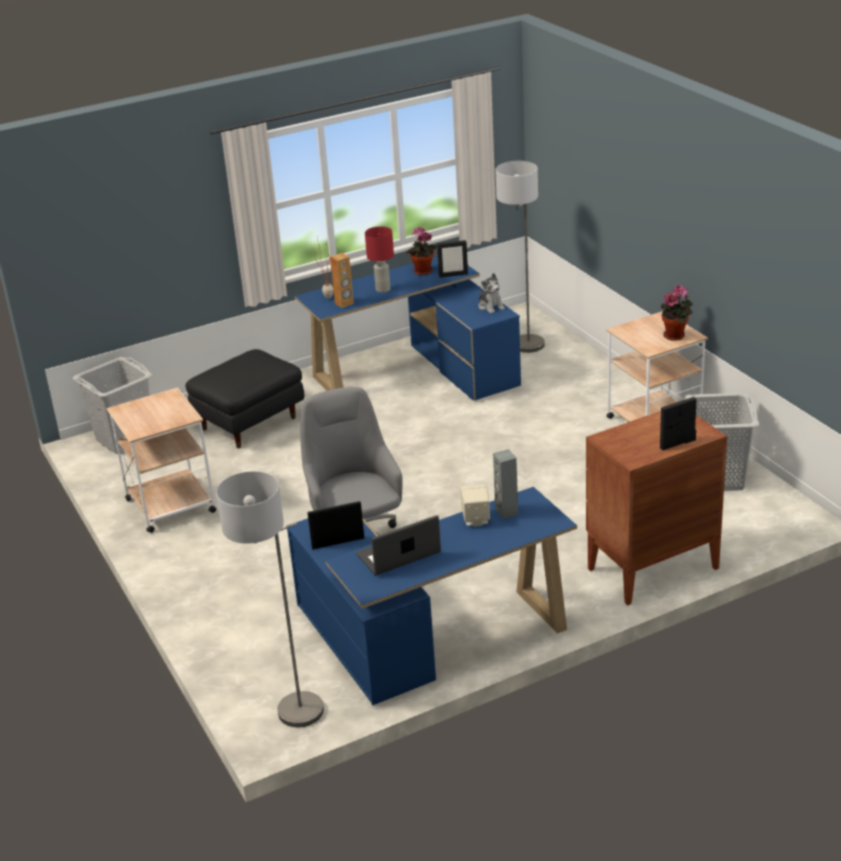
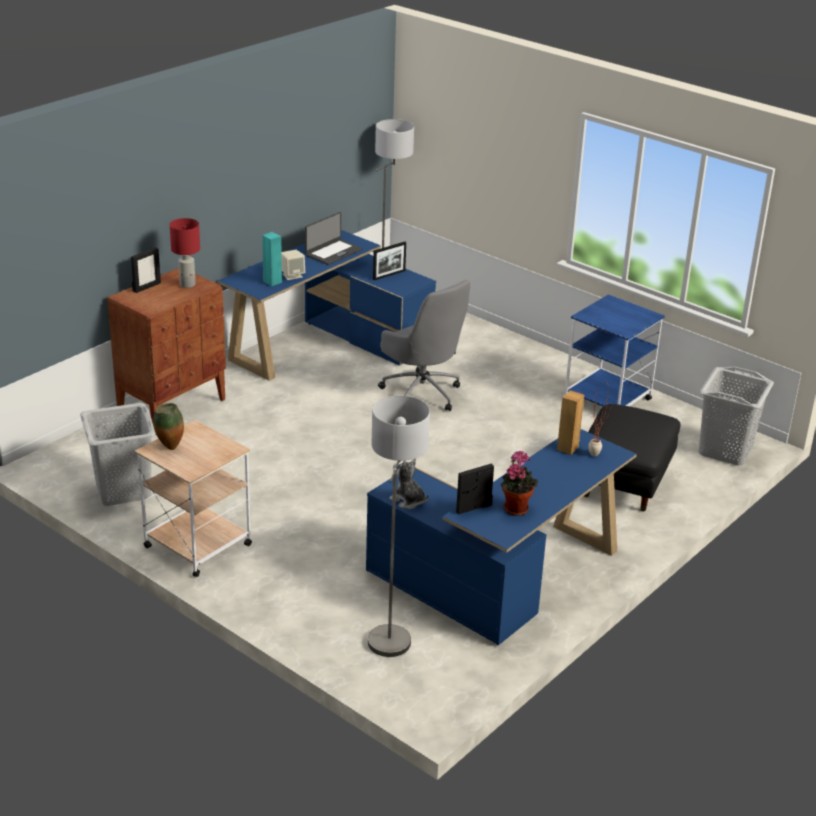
camera: 155 degrees right, 0 degrees up
(170, 504) = (608, 401): beige cart -> blue cart
(382, 289) = (541, 474): red table lamp -> red table lamp (187, 284)
(506, 512) = (272, 282): grey speaker -> turquoise speaker
(676, 336) = (169, 447): potted plant -> vase

